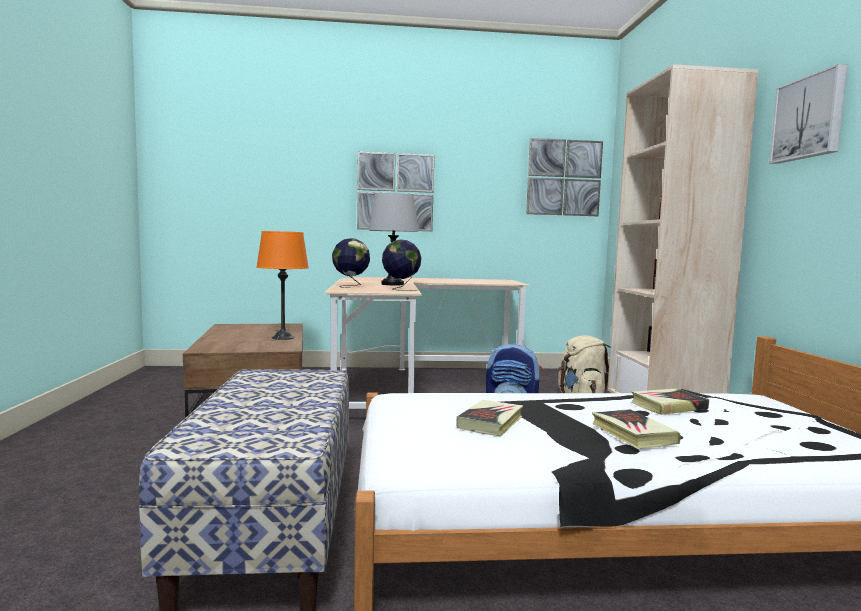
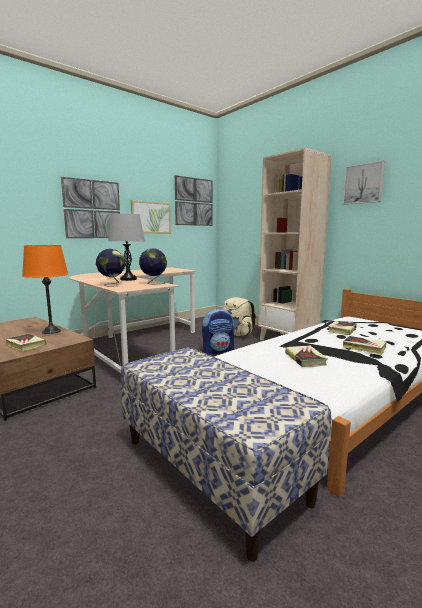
camera: 35 degrees left, 5 degrees up
(235, 344) = (25, 345): none -> book
(483, 203) = (151, 217): none -> picture

